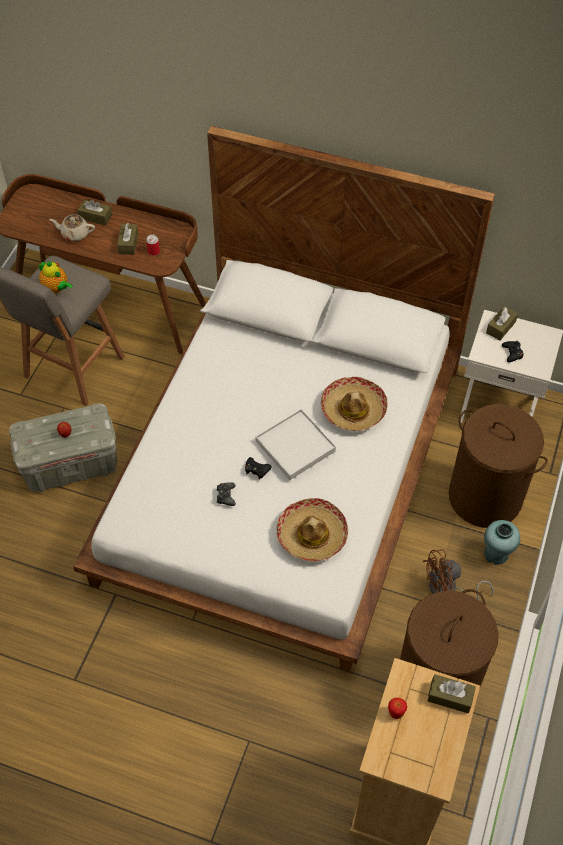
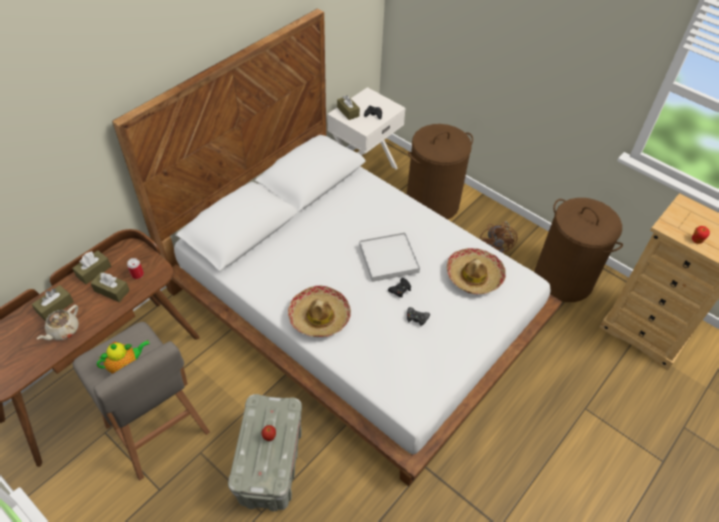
camera: 70 degrees left, 5 degrees down
(353, 409) = (370, 214): hat -> hat (319, 317)
(450, 697) = (686, 210): brown tissue box -> brown tissue box (93, 271)
(496, 554) = (478, 215): turquoise vase -> none

